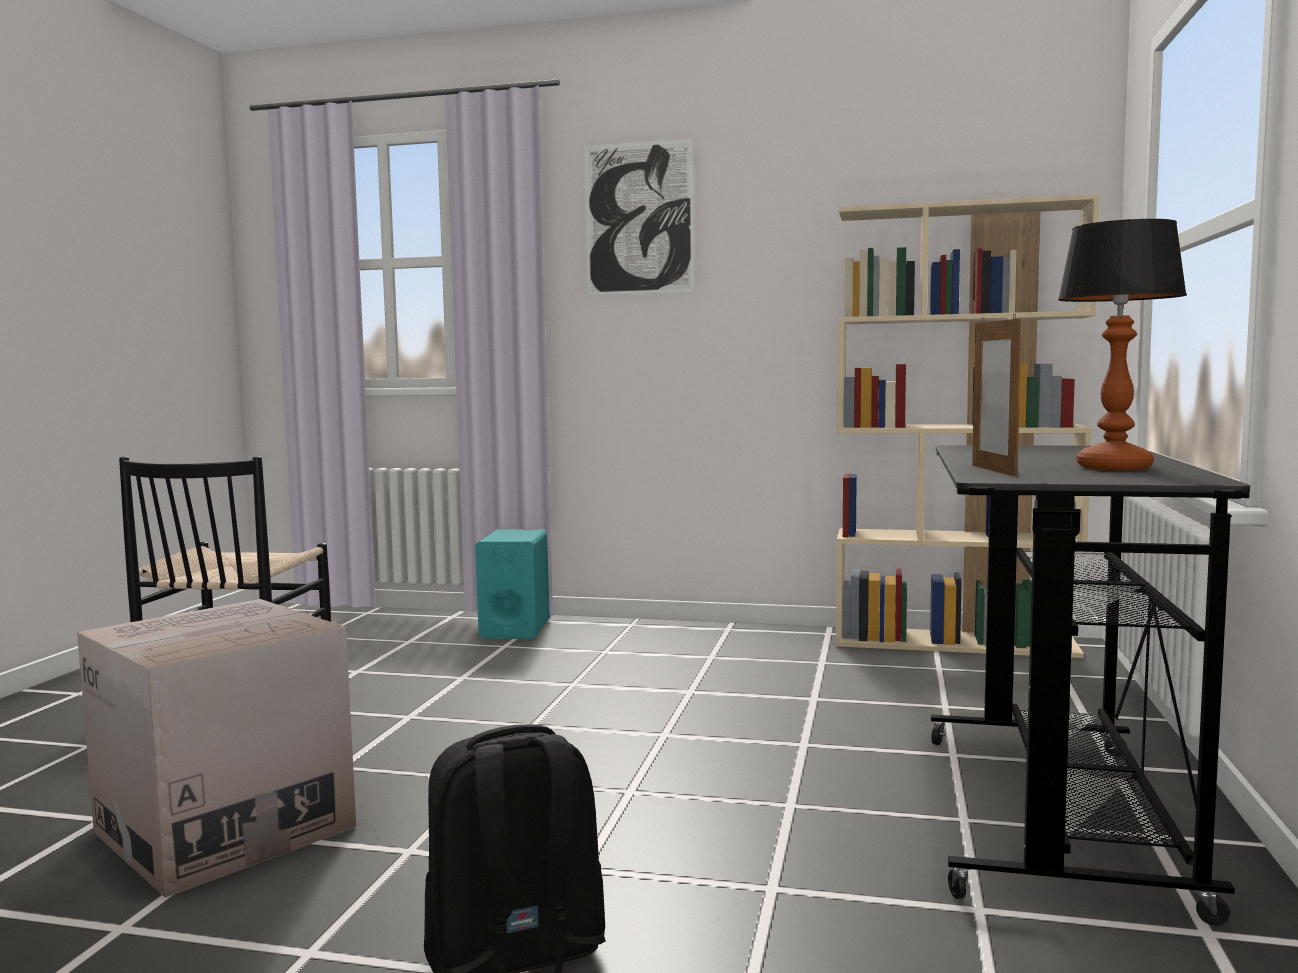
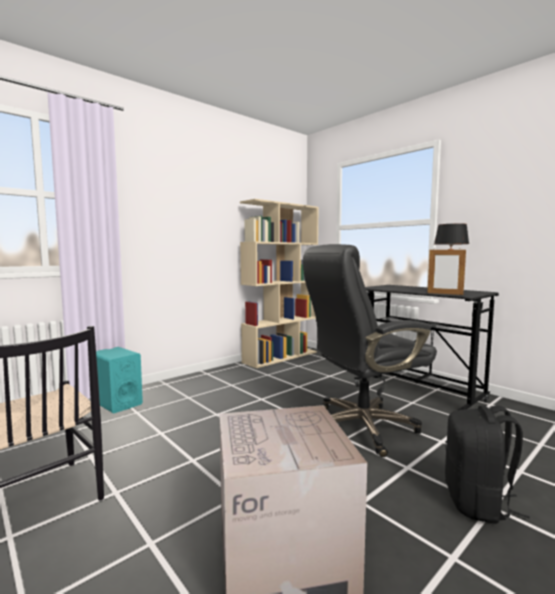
camera: 55 degrees left, 0 degrees up
(639, 218) = (157, 188): picture -> none
(713, 796) = (364, 426): none -> black office chair

